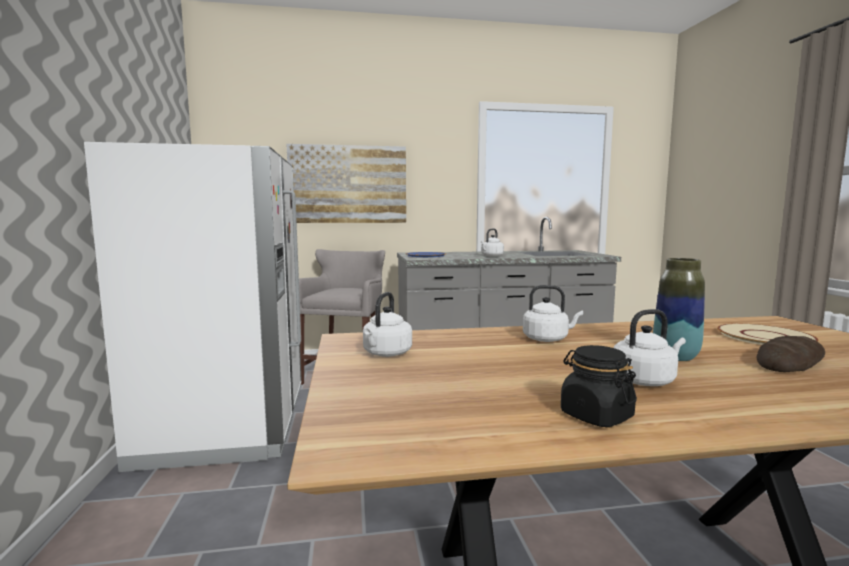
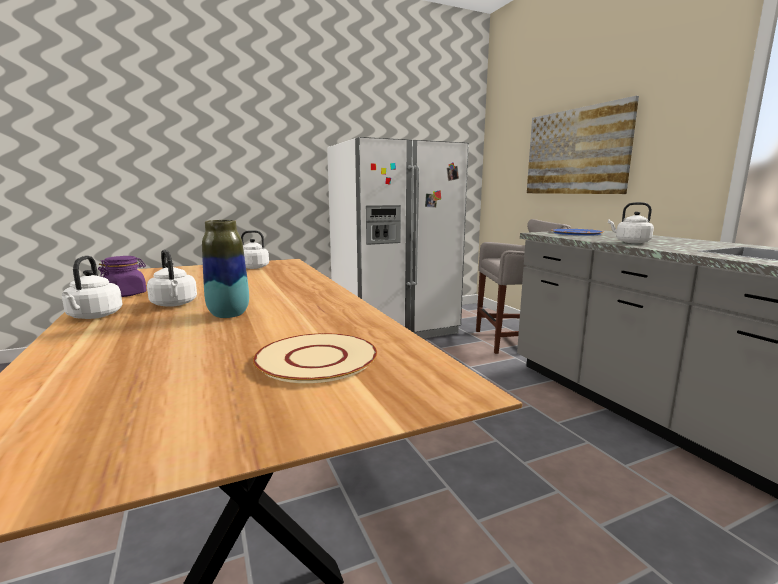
camera: 75 degrees right, 5 degrees up
(547, 339) = (290, 288): white kettle -> white kettle (93, 316)
(595, 415) = (125, 294): black jar -> purple jar
(789, 361) = (199, 350): bread -> none

